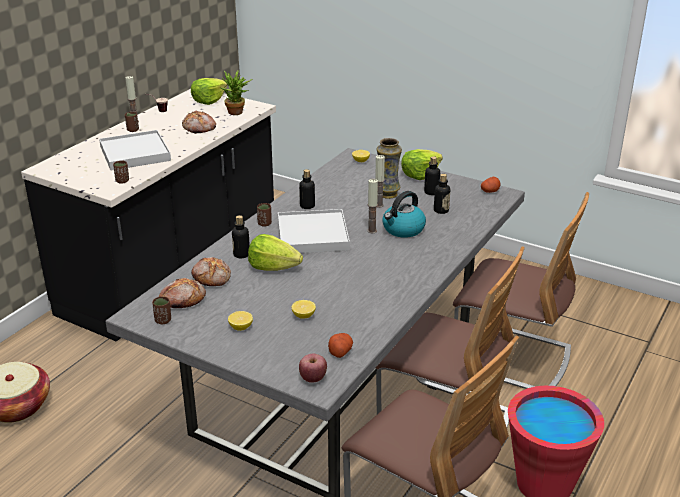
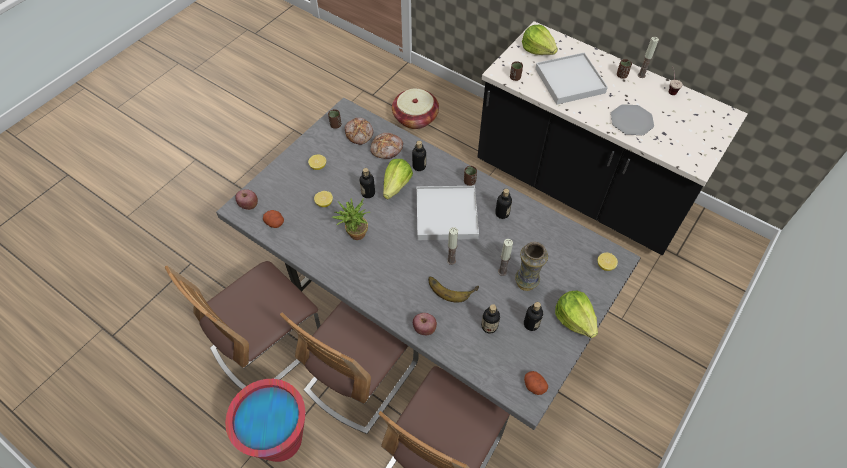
camera: 95 degrees right, 25 degrees up
(199, 128) = (631, 121): bread -> plate
(208, 100) = (707, 125): lettuce -> lettuce (538, 49)
(237, 113) = (676, 149): potted plant -> potted plant (355, 235)
(285, 286) = (368, 193): none -> bottle
(403, 229) = (451, 286): kettle -> banana
(455, 241) = (424, 329): none -> apple

